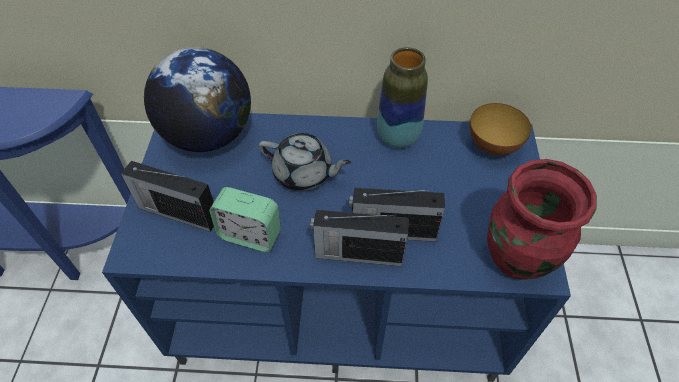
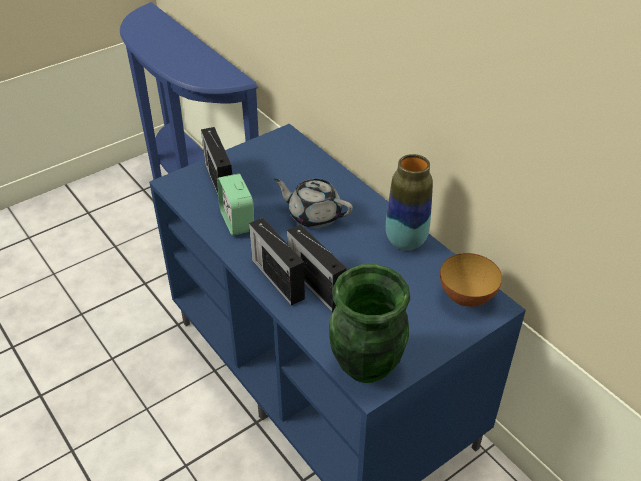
camera: 50 degrees right, 10 degrees down
(208, 135) = (292, 155): globe -> none
(304, 174) = (313, 215): grey teapot -> grey teapot turned 135 degrees clockwise
(517, 260) = (365, 366): red vase -> green vase

